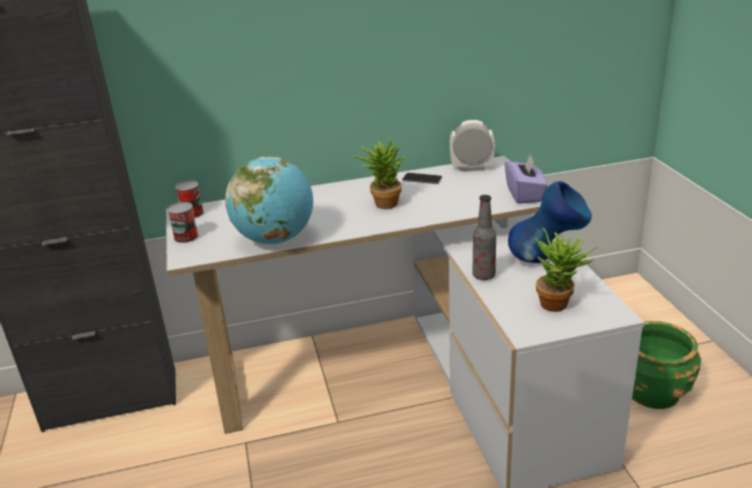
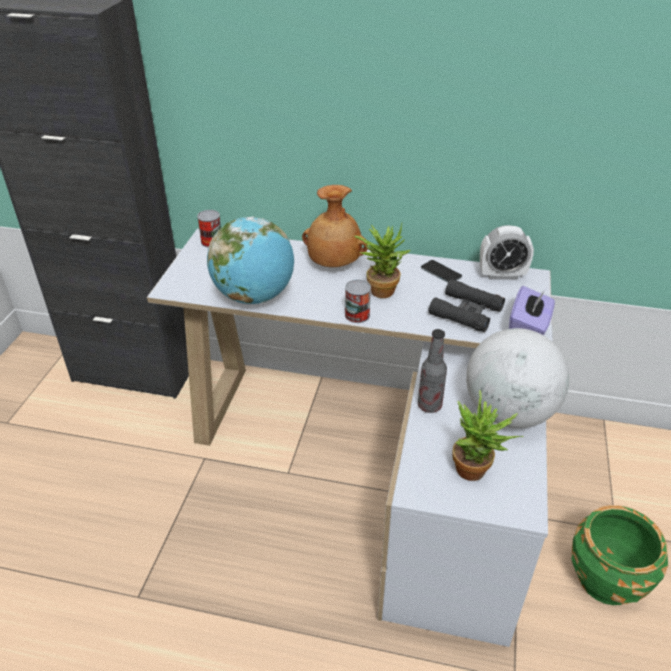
camera: 25 degrees right, 10 degrees up
(186, 237) = (187, 266): can -> can (357, 315)
(325, 198) = (334, 264): none -> brown vase
(467, 198) = (466, 312): none -> black binoculars
(471, 168) = (502, 275): alarm clock -> alarm clock turned 150 degrees clockwise
(547, 260) = (509, 412): blue vase -> globe

